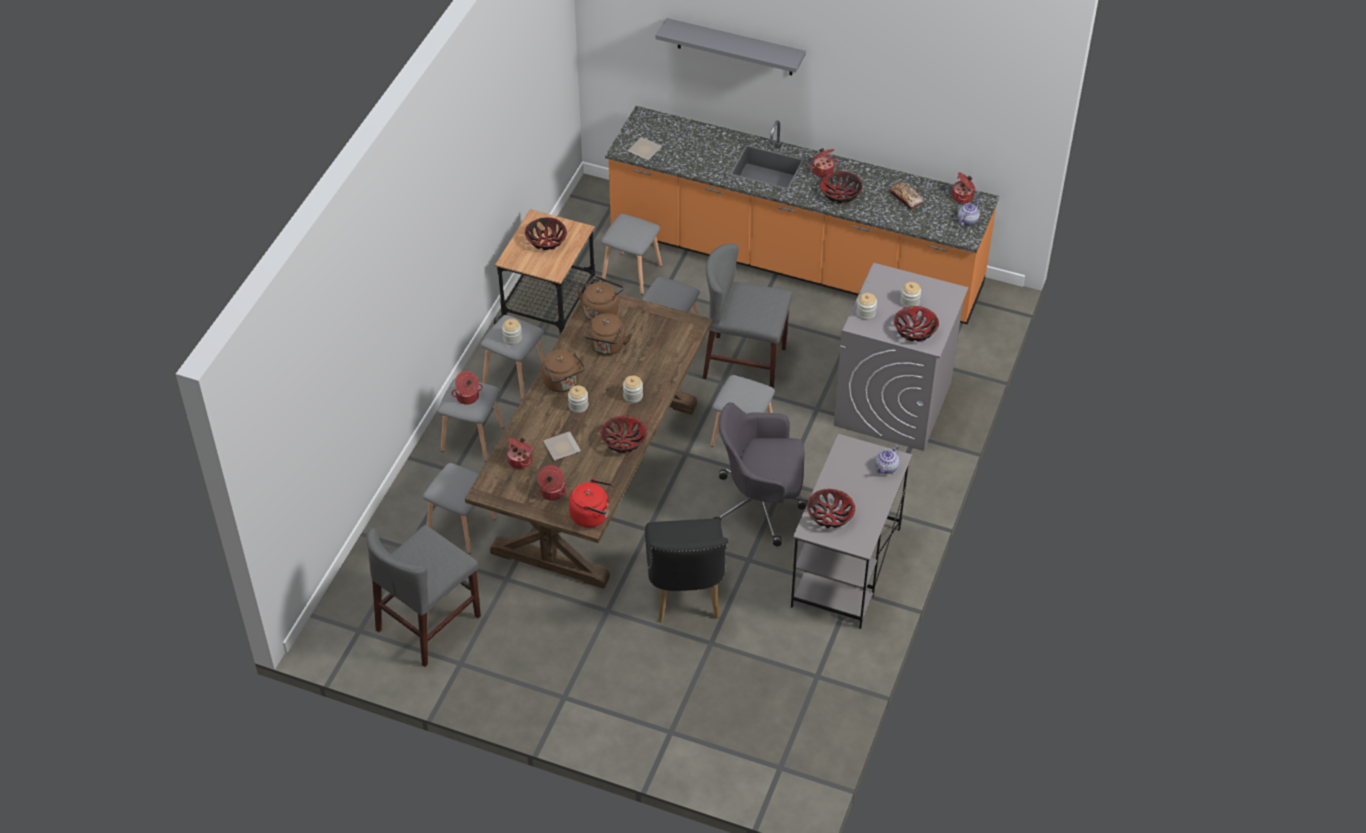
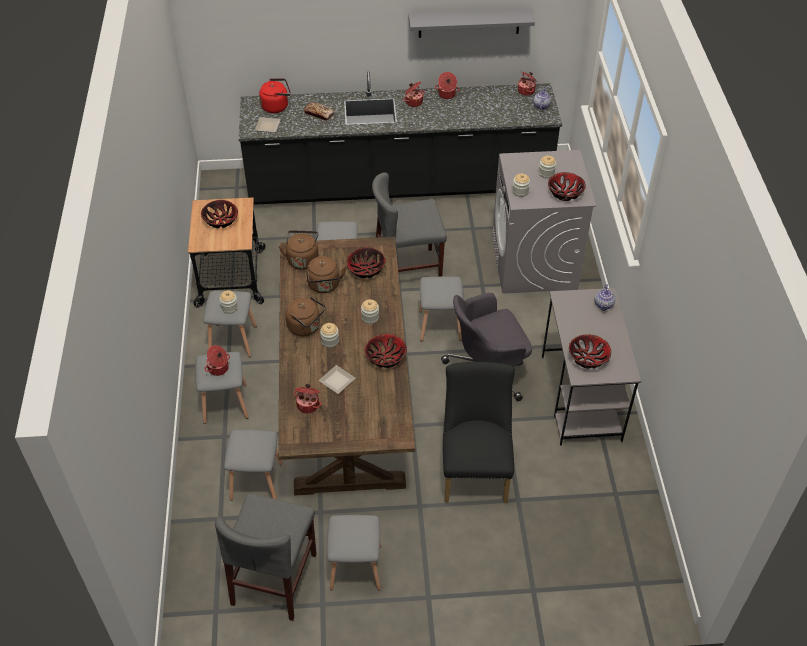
camera: 25 degrees left, 0 degrees up
(552, 492) = (352, 422): cooking pot -> cooking pot (446, 95)
(592, 515) = (398, 429): red kettle -> red kettle (276, 106)
(630, 273) = (280, 231): grey stool -> grey stool (354, 568)
(685, 597) = (475, 469): black chair -> black chair turned 150 degrees counterclockwise
(735, 47) = (320, 19): grey shelf -> grey shelf (469, 23)
(795, 262) = (399, 185): orange counter -> black counter
(840, 195) = (438, 115): bowl -> bowl (366, 269)
(906, 198) = (487, 103): bread -> bread (319, 114)

